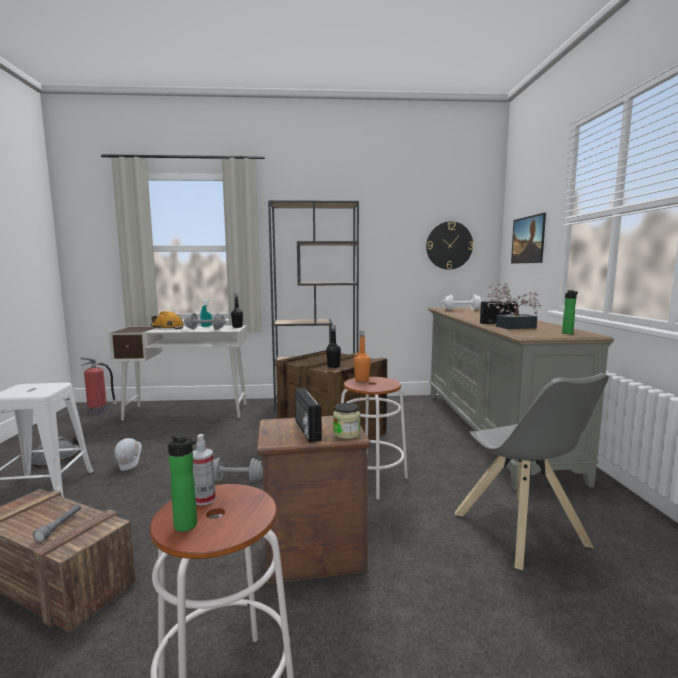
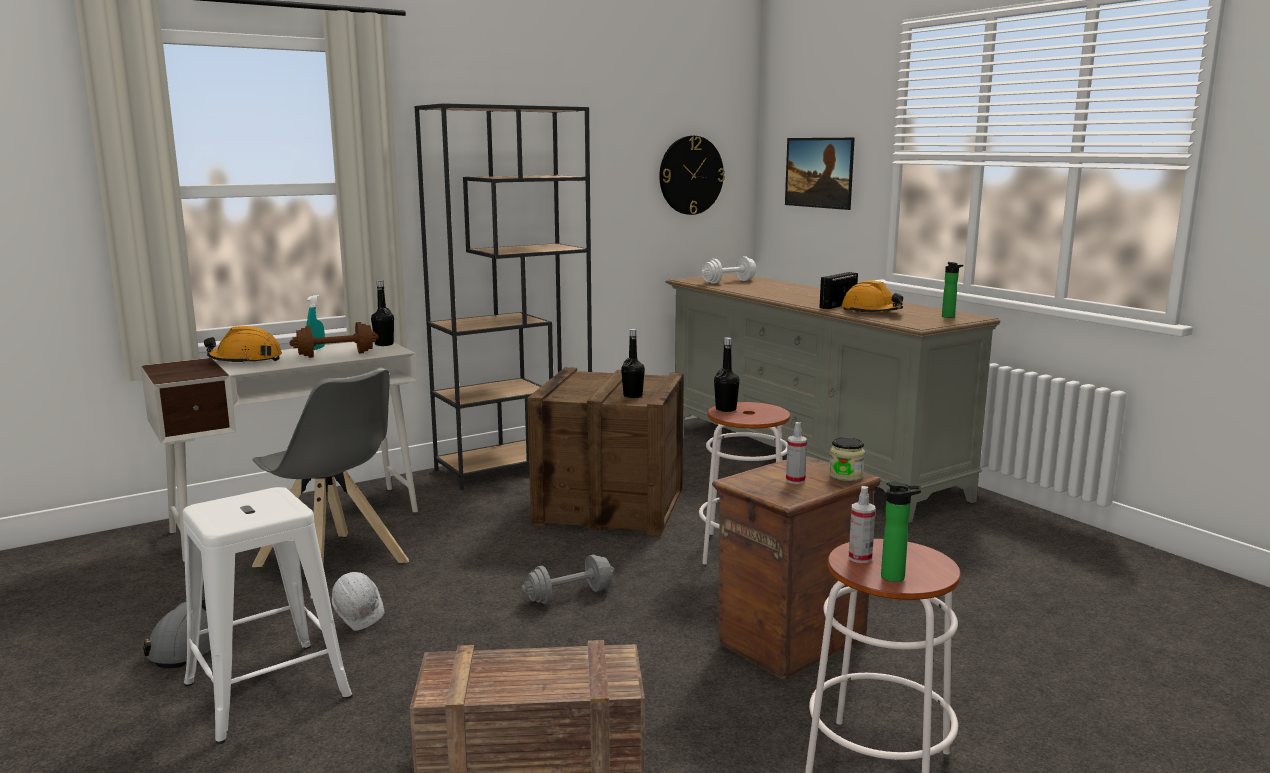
camera: 30 degrees left, 5 degrees up
(60, 526) = (561, 673): grey flashlight -> none
(98, 410) = (90, 555): fire extinguisher -> none
(205, 329) = (336, 355): grey dumbbell -> brown dumbbell
(306, 430) = (795, 480): radio -> spray bottle
(361, 379) = (726, 409): orange bottle -> black bottle
(511, 327) = (871, 312): potted plant -> orange hard hat
(522, 532) = (958, 561): grey chair -> grey chair (333, 565)

